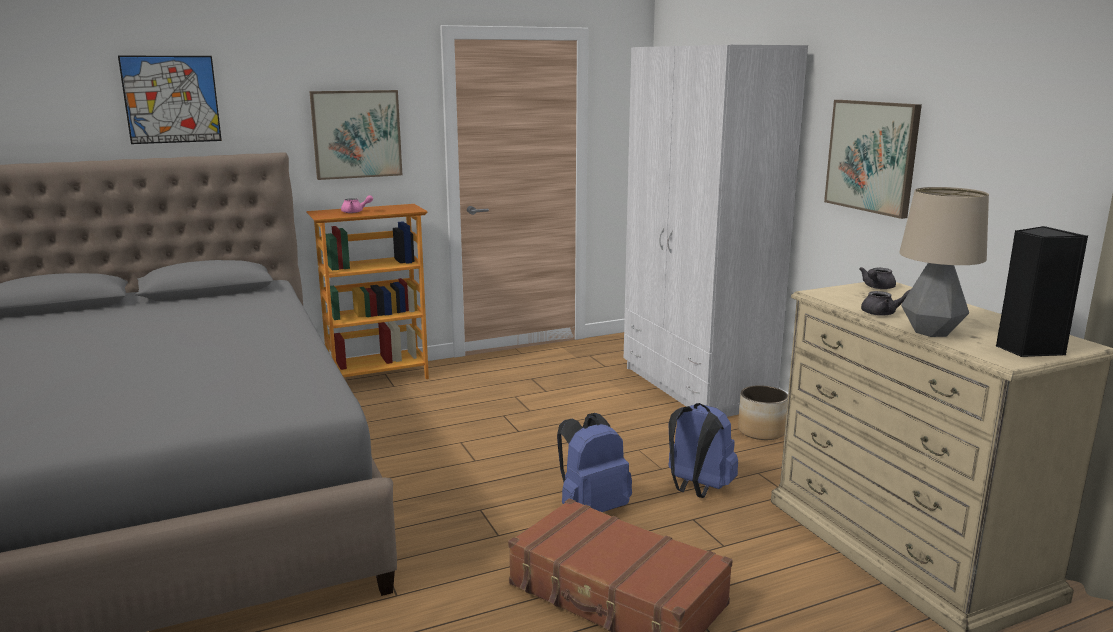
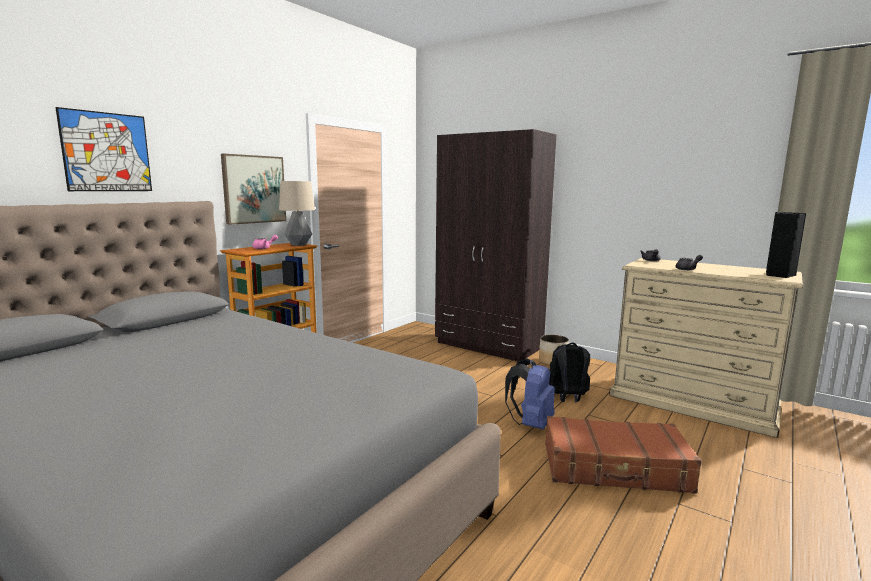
camera: 30 degrees left, 5 degrees down
(695, 387) = (488, 346): white wardrobe -> brown wardrobe
(697, 489) = (567, 398): blue backpack -> black backpack
(872, 156) = (607, 194): picture -> none
(932, 332) = (729, 273): table lamp -> table lamp (299, 244)

